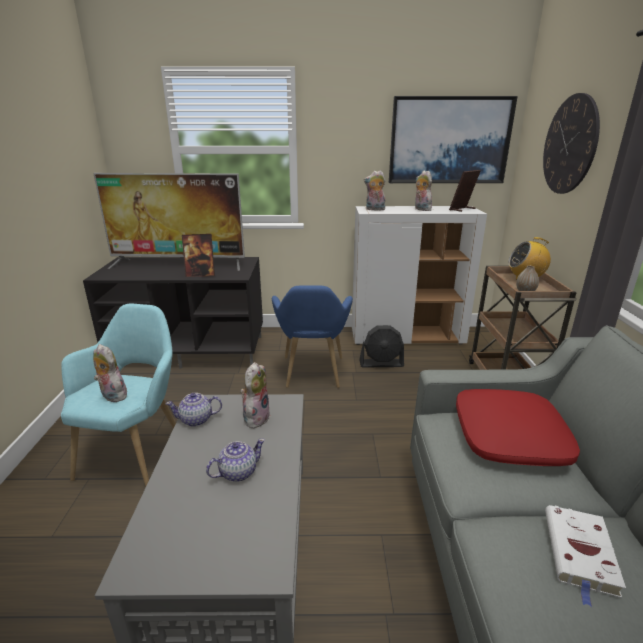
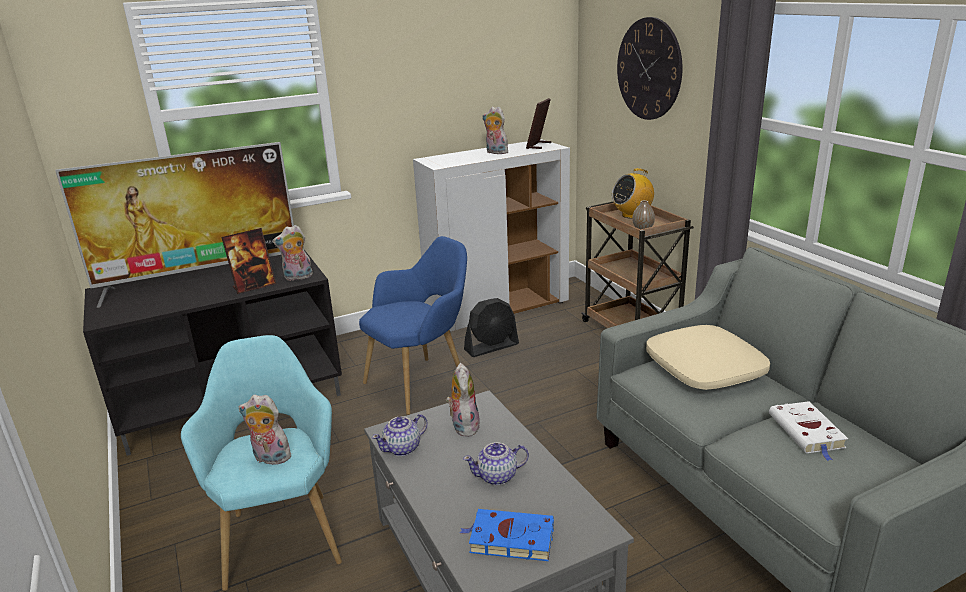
camera: 25 degrees left, 0 degrees up
(188, 538) = (509, 539): none -> blue book
(237, 472) = (497, 476): teapot -> teapot turned 135 degrees counterclockwise
(312, 375) = (422, 382): blue armchair -> blue armchair turned 105 degrees counterclockwise
(374, 209) = (443, 161): plush toy -> plush toy (297, 277)
(449, 141) = (507, 67): picture -> none
(510, 437) = (705, 369): red pillow -> beige pillow

